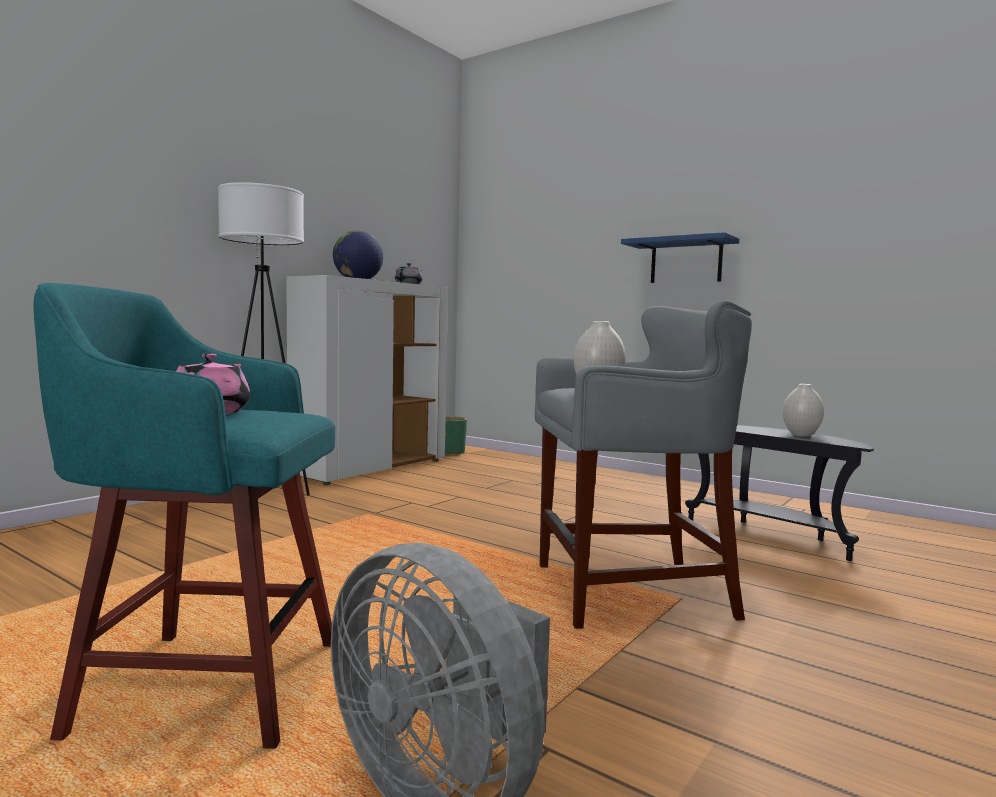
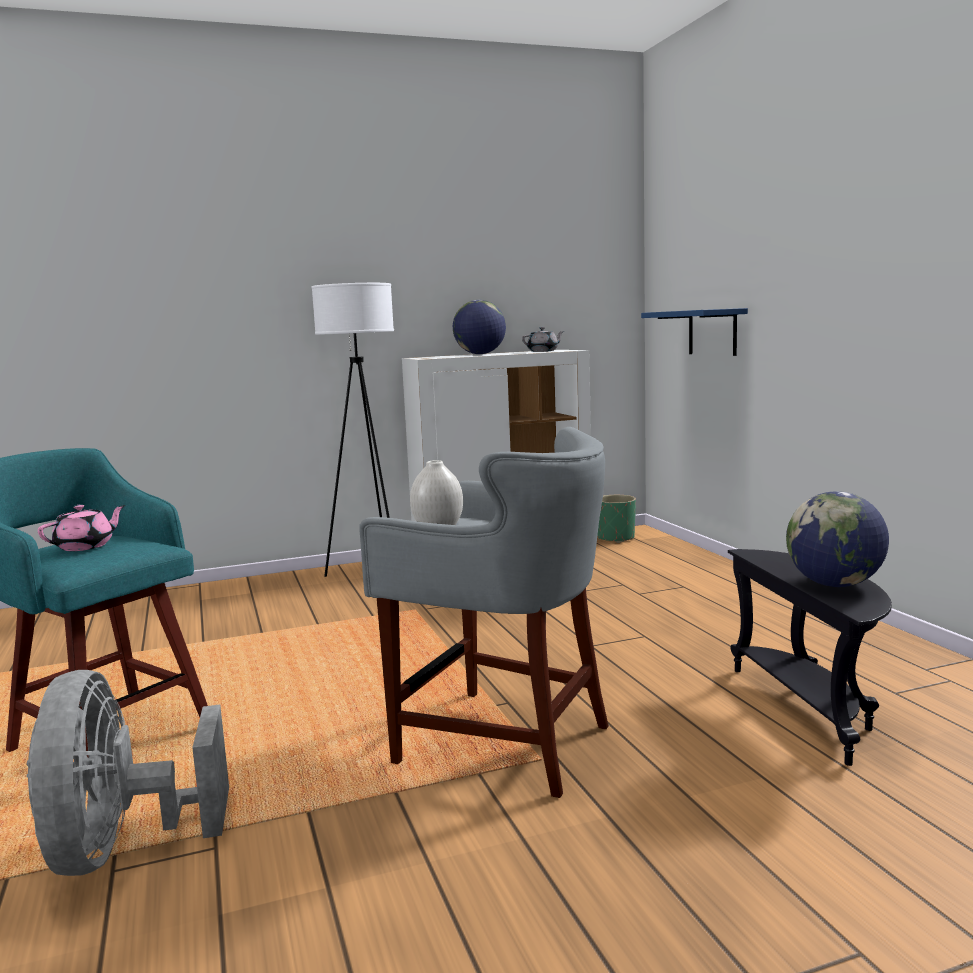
camera: 35 degrees right, 5 degrees up
(686, 261) = (853, 309): blue shelf -> blue shelf (712, 332)
(801, 435) = (834, 584): white vase -> globe

